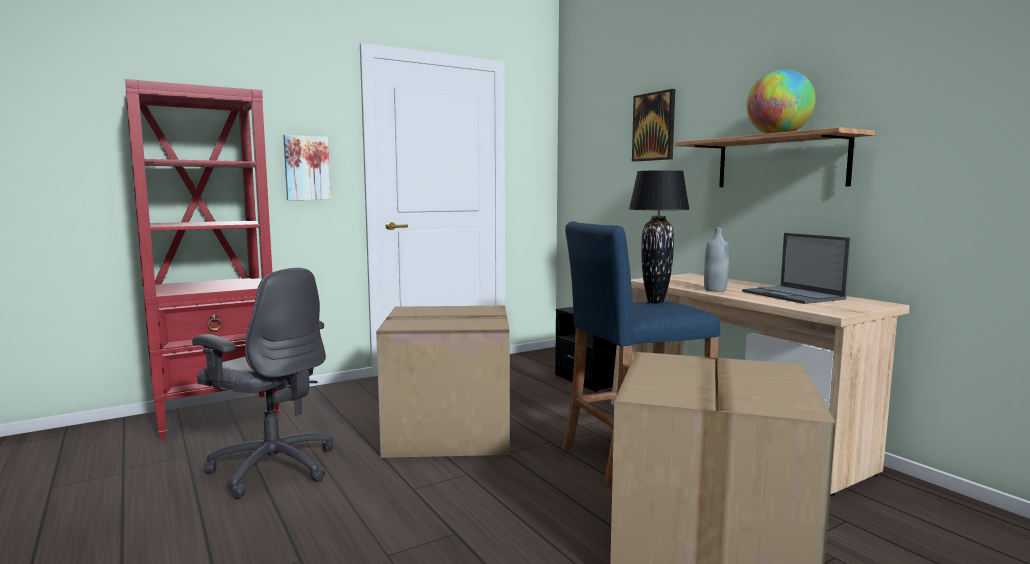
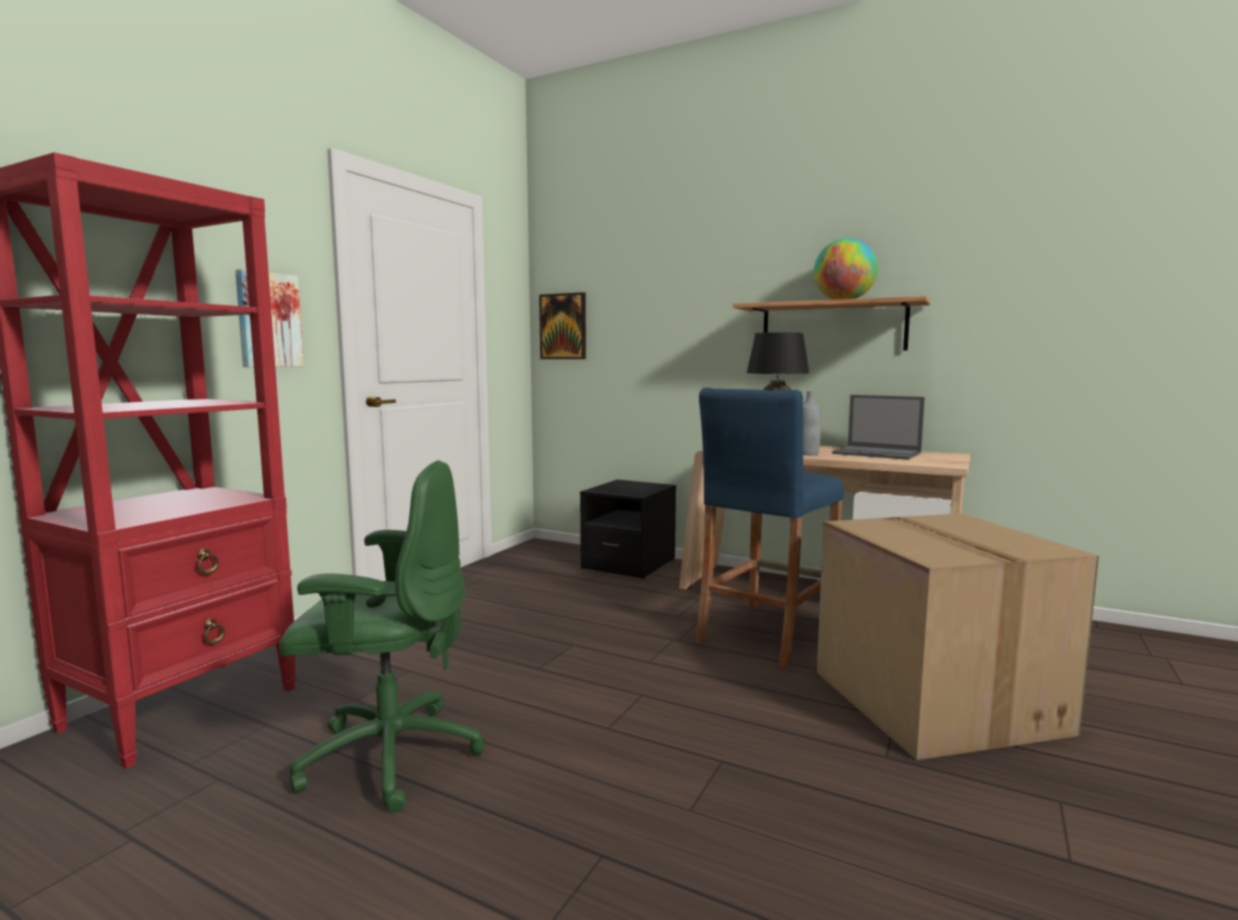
camera: 30 degrees left, 0 degrees up
(273, 467) = (388, 755): grey office chair -> green office chair
(446, 432) = (551, 654): cardboard box -> none
(654, 126) = (675, 286): picture -> picture (563, 326)

